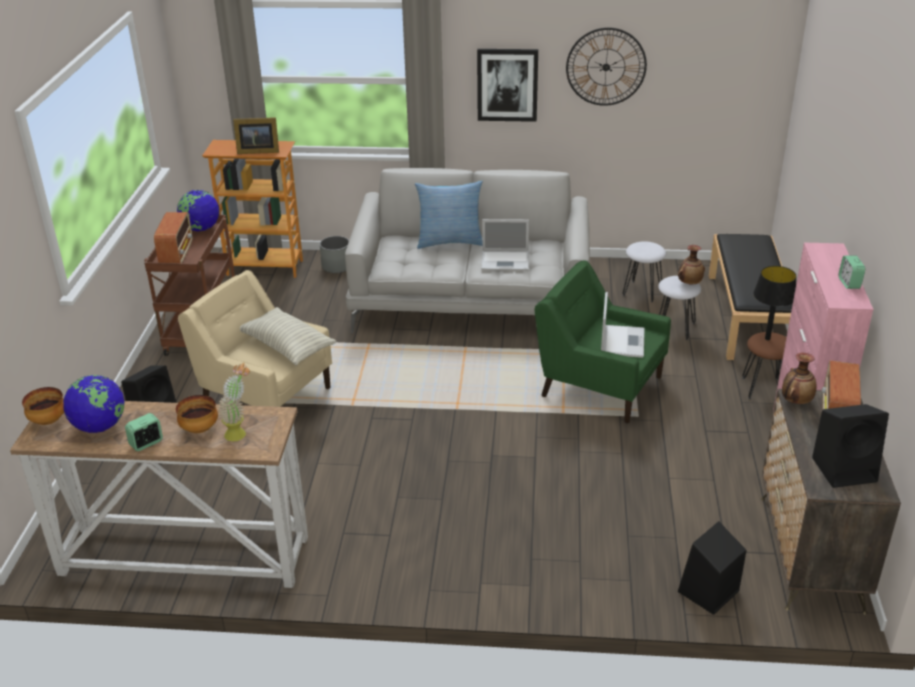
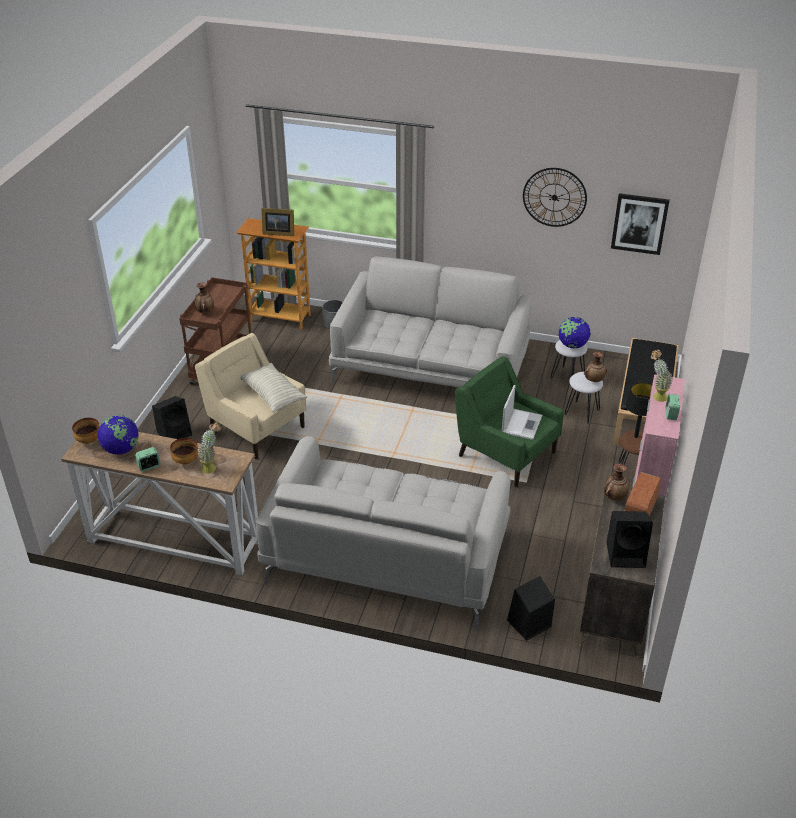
camera: 10 degrees right, 5 degrees up
(177, 253) = (205, 312): radio -> vase
(201, 229) = (227, 292): globe -> globe (572, 345)
(450, 241) = (416, 321): pillow -> none
(487, 532) = (386, 556): none -> grey sofa
(506, 261) = (454, 344): laptop -> none
(507, 84) = (476, 201): picture -> picture (639, 223)
(819, 265) = (656, 396): none -> potted plant

